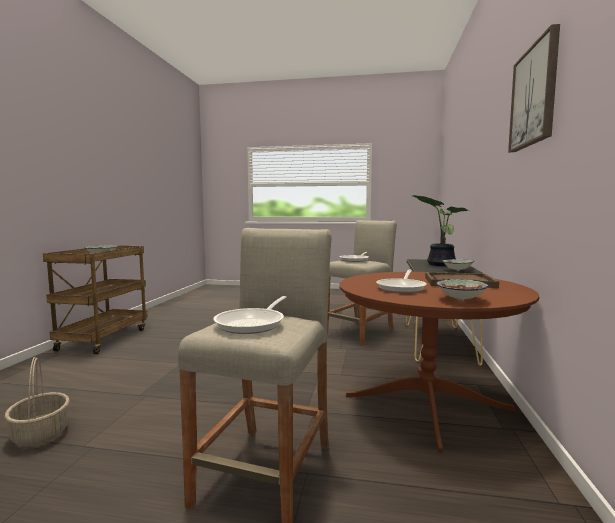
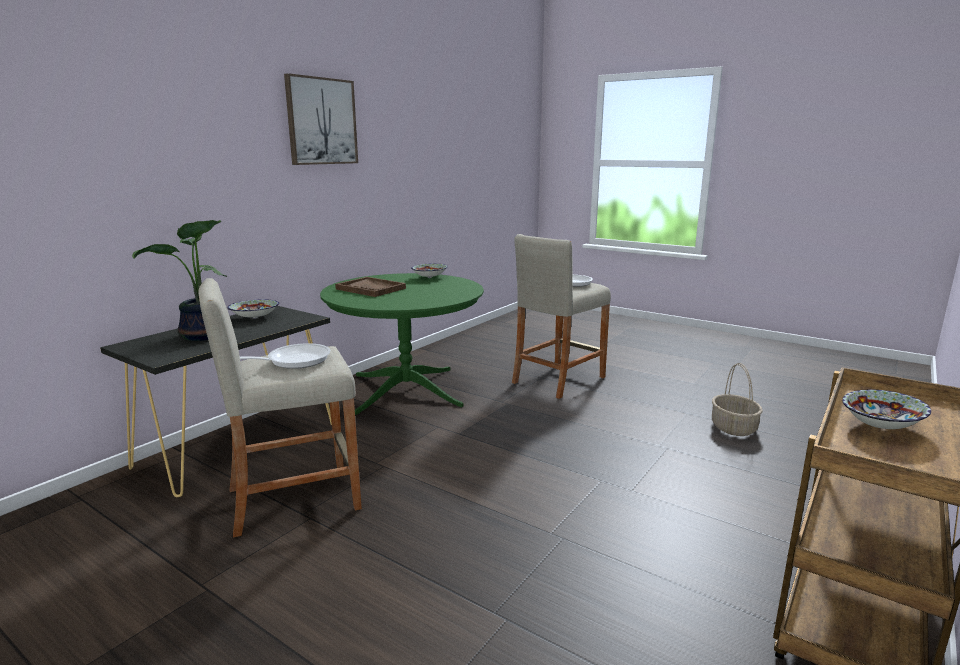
camera: 155 degrees left, 10 degrees up
(402, 288) = (434, 289): frying pan -> none
(426, 403) = (407, 390): brown dining table -> green dining table

